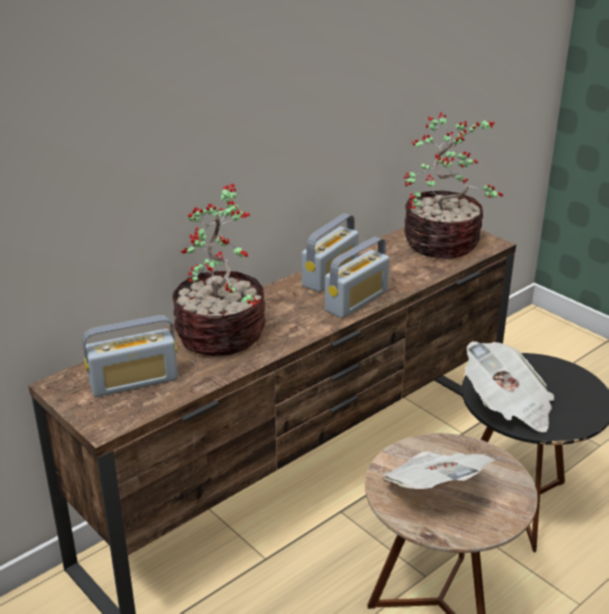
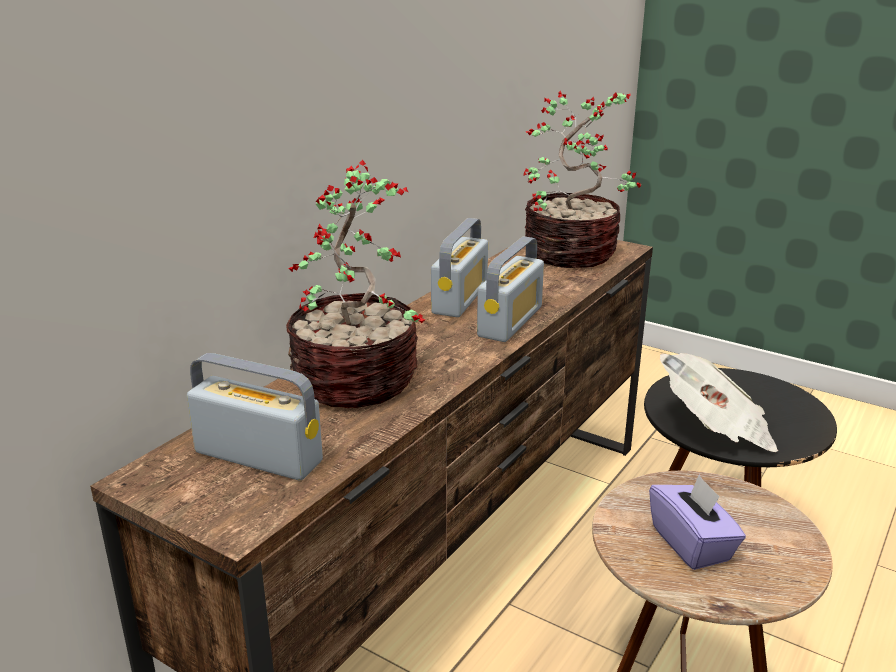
camera: 15 degrees left, 5 degrees down
(134, 381) = (258, 456): radio -> radio turned 120 degrees counterclockwise
(434, 489) = (692, 544): newspaper -> purple tissue box

